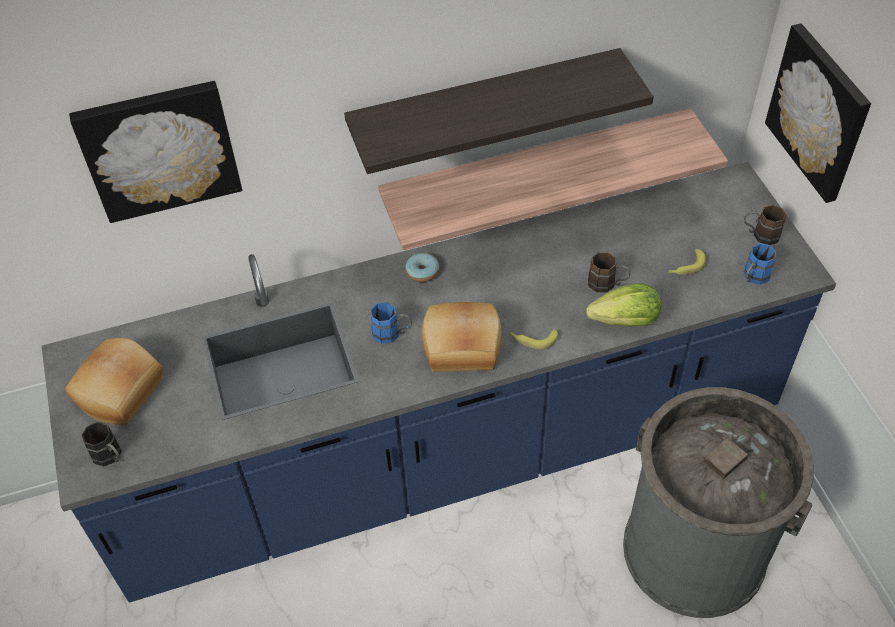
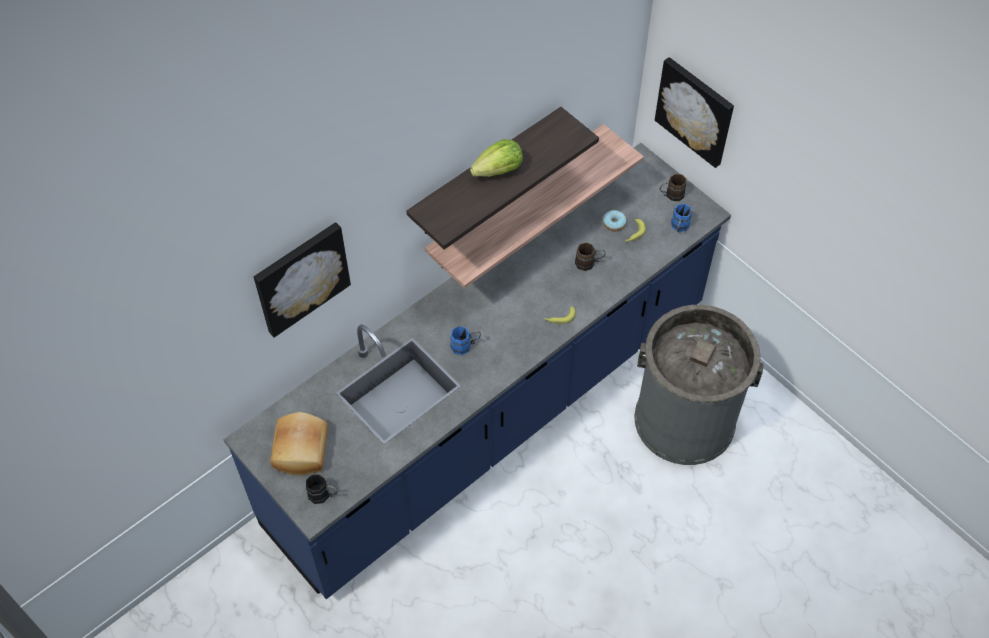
camera: 25 degrees left, 5 degrees up
(422, 272) = (462, 295): donut -> donut (614, 223)
(462, 348) = (516, 340): bread -> none
(626, 321) = (612, 285): lettuce -> lettuce (499, 171)

